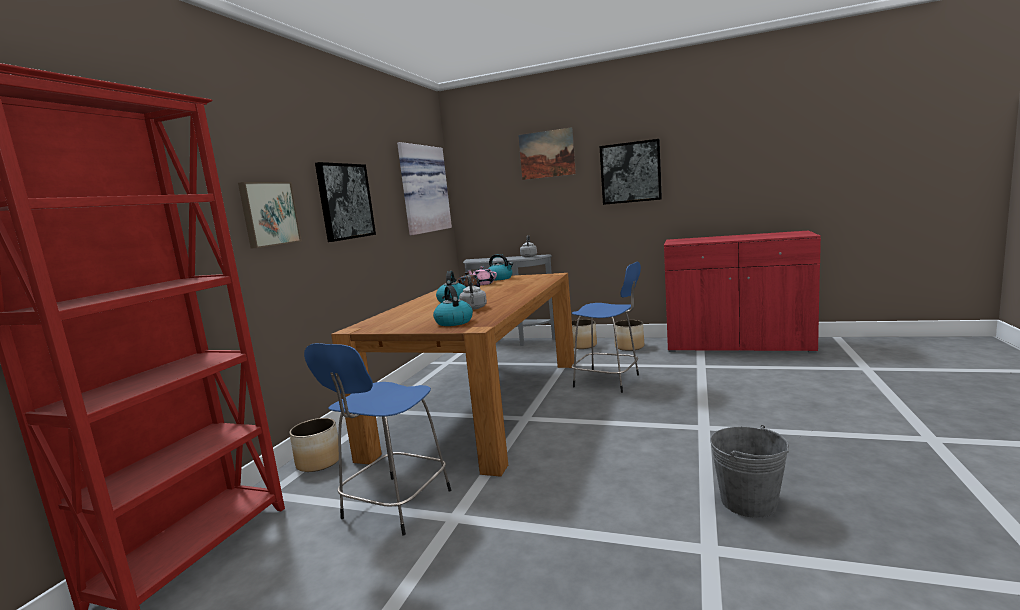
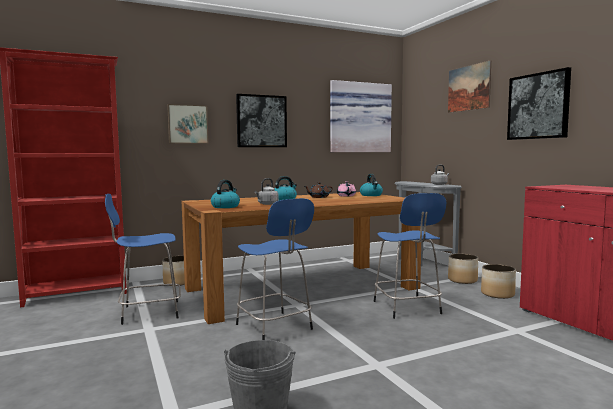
camera: 45 degrees right, 5 degrees down
(567, 444) = (275, 328): none -> blue stool

